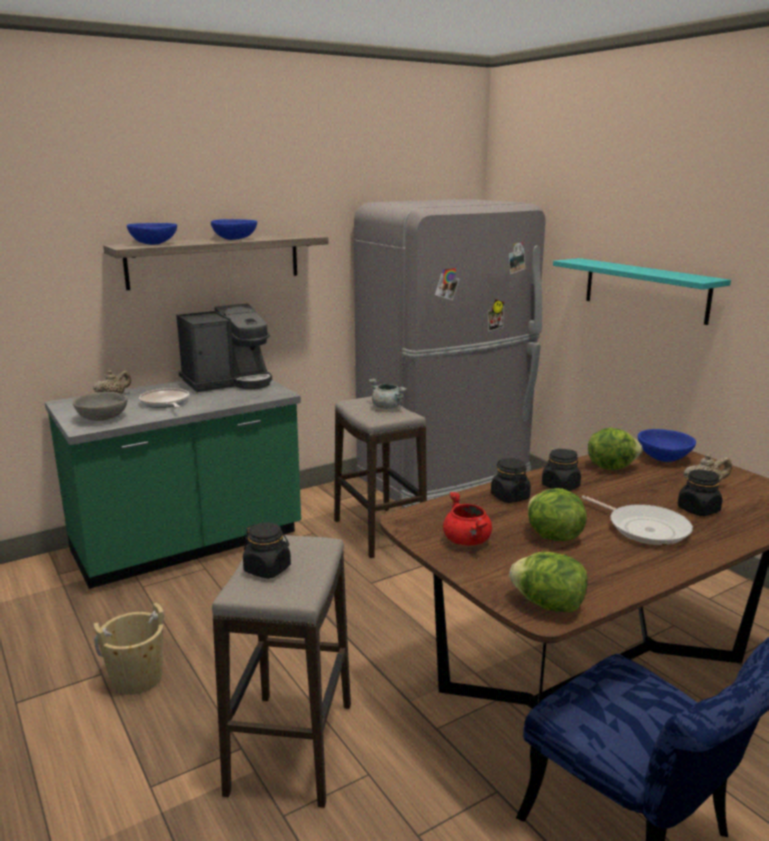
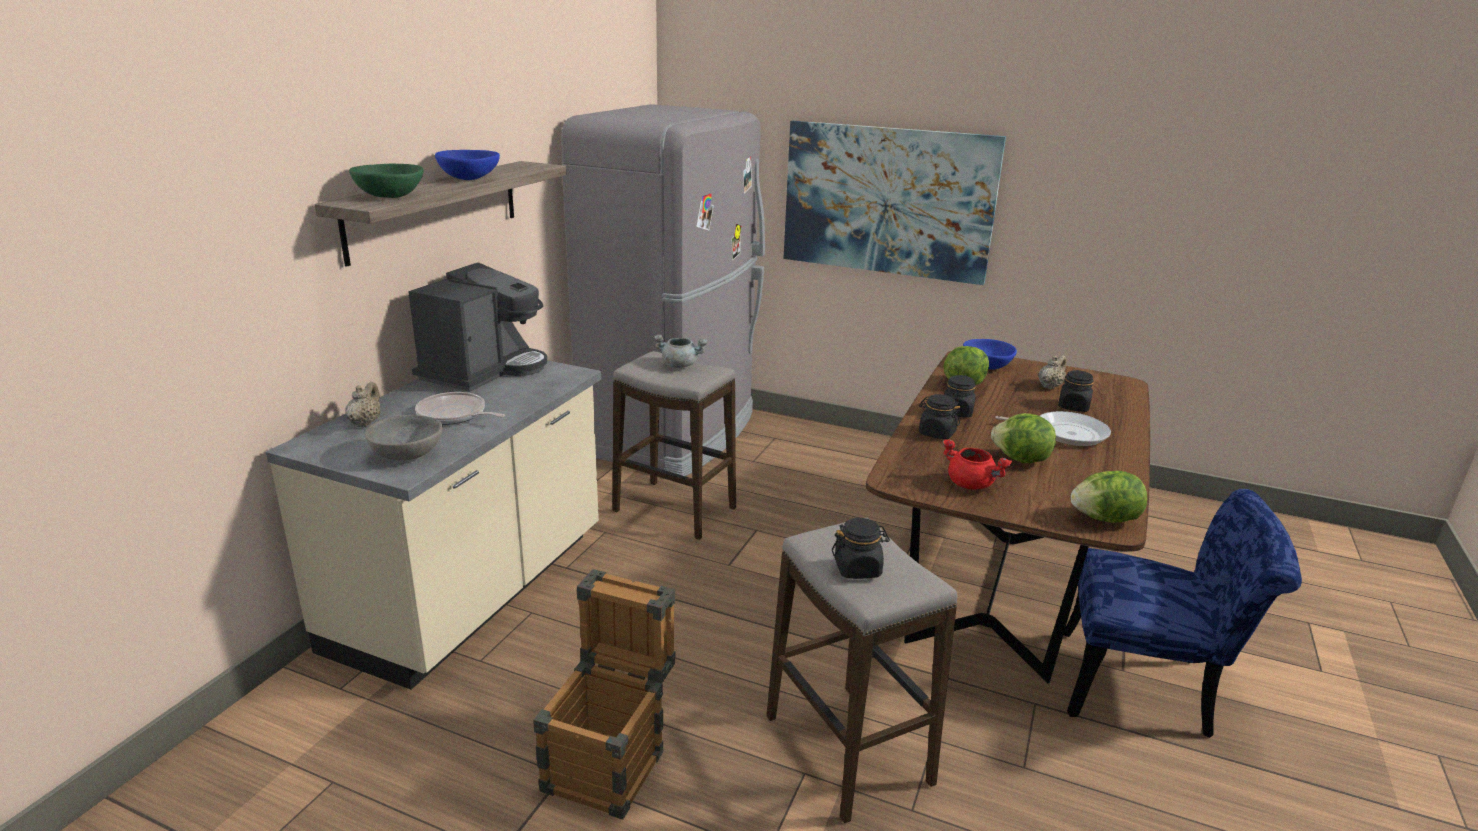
camera: 35 degrees left, 5 degrees up
(137, 678) = (611, 760): beige bucket -> crate
(153, 244) = (390, 196): blue bowl -> green bowl
(188, 544) = (473, 592): green counter -> beige counter
(645, 290) = (887, 201): turquoise shelf -> picture

